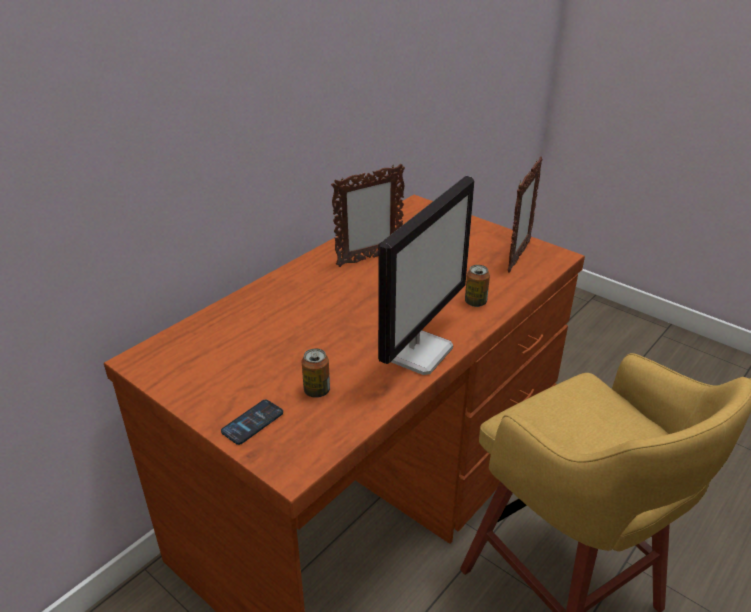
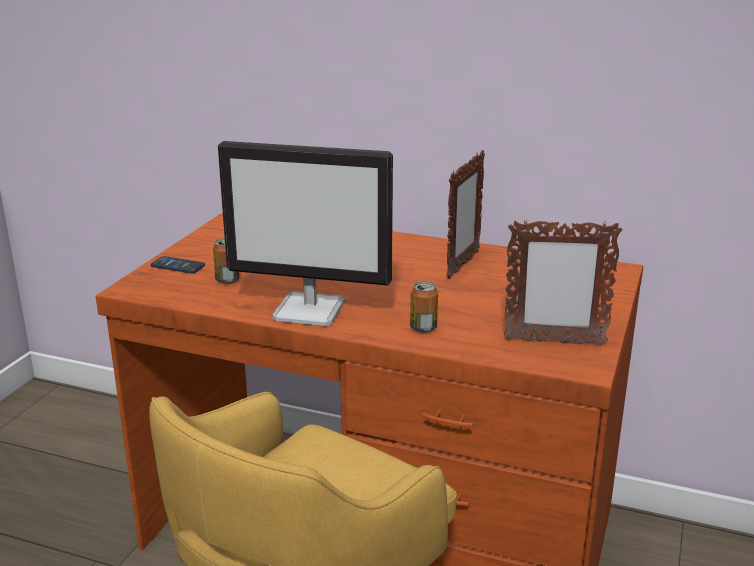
camera: 70 degrees right, 10 degrees down
(368, 258) = (462, 265): picture frame -> picture frame turned 105 degrees counterclockwise

